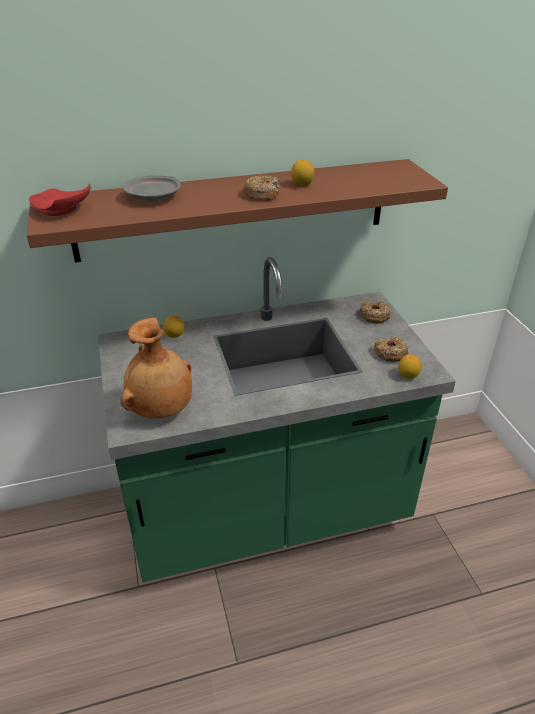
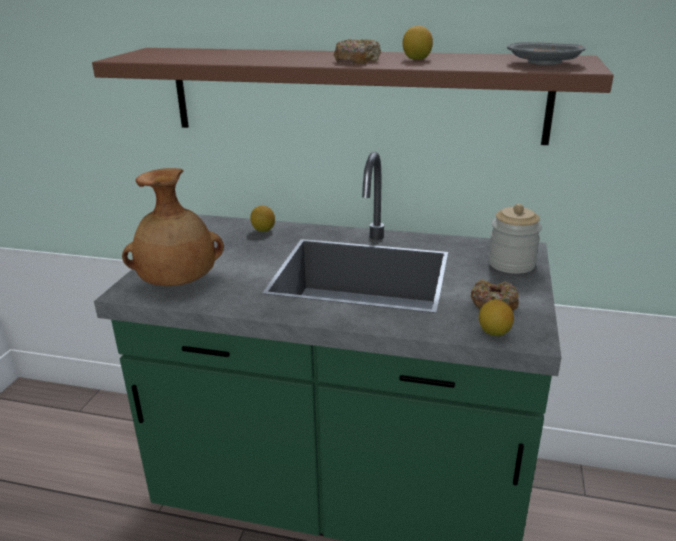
camera: 30 degrees right, 10 degrees down
(62, 211) = (150, 54): red plate -> none
(154, 197) = (246, 54): grey plate -> grey plate (544, 63)
(374, 316) = (511, 264): donut -> jar

